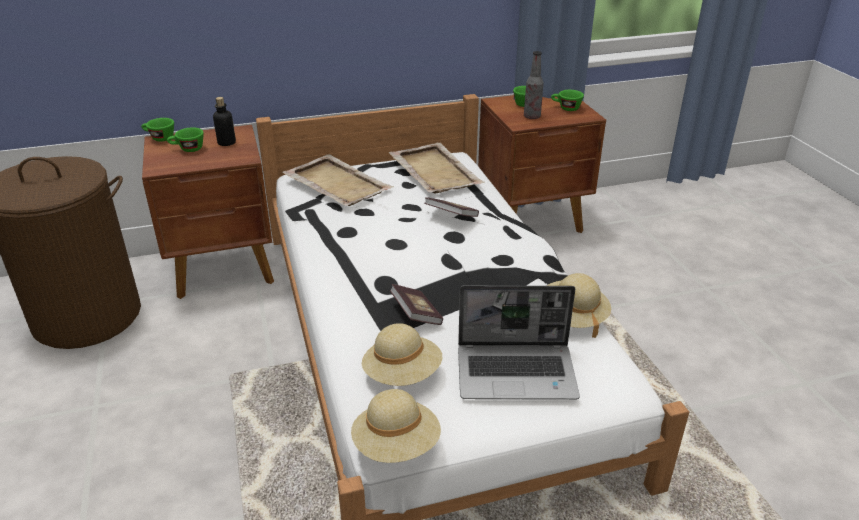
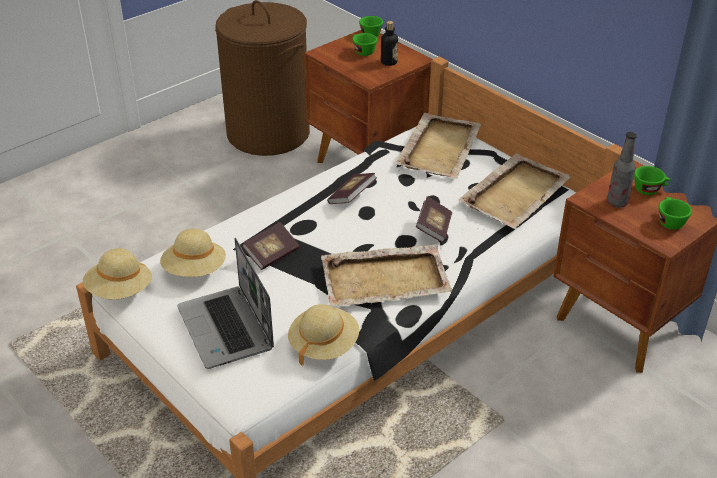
camera: 65 degrees right, 5 degrees up
(365, 245) = (352, 197): none -> book
(504, 258) = (386, 279): none -> beige tray

